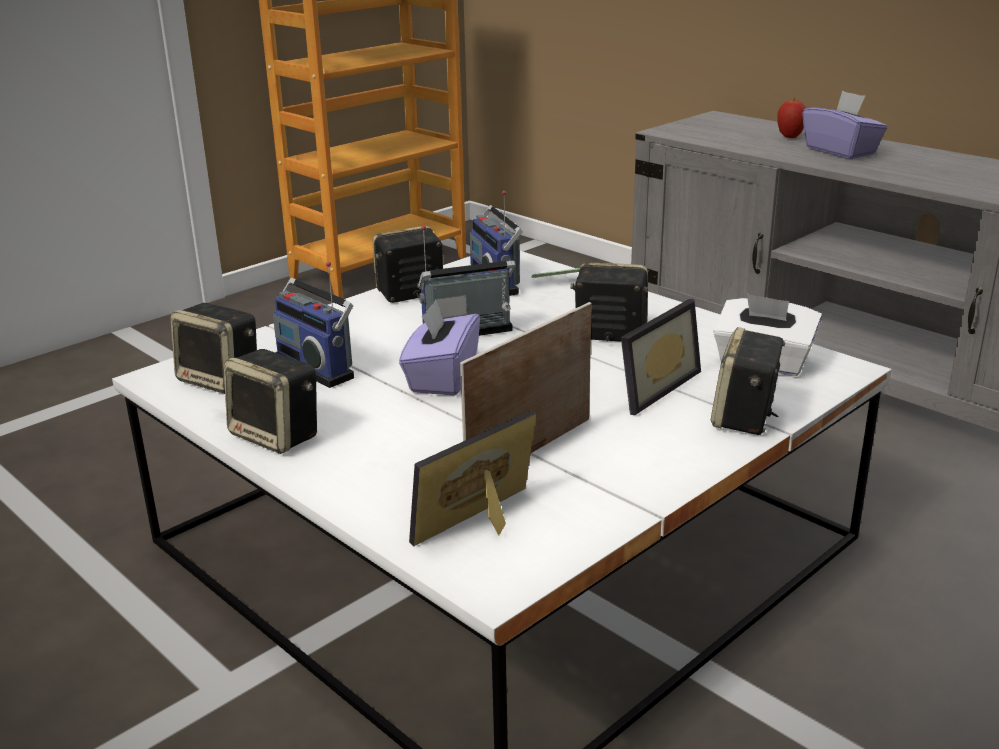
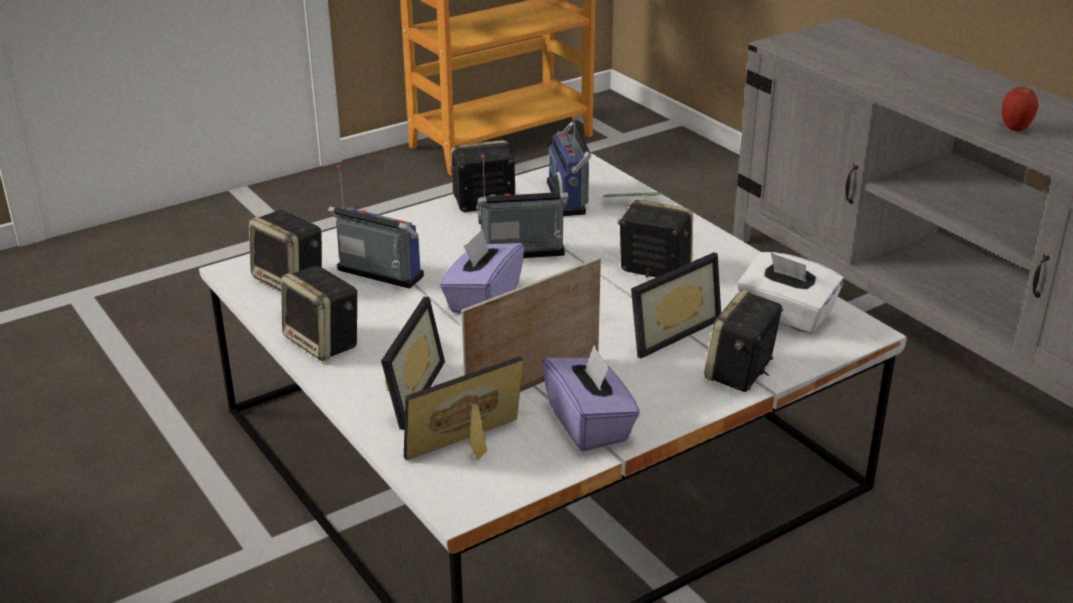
camera: 10 degrees right, 5 degrees up
(318, 367) = (377, 276): radio -> radio turned 150 degrees clockwise
(386, 475) = (404, 392): none -> picture frame
(790, 137) = (904, 63): apple -> apple (1015, 129)
(841, 151) = (947, 88): purple tissue box -> purple tissue box (589, 424)

